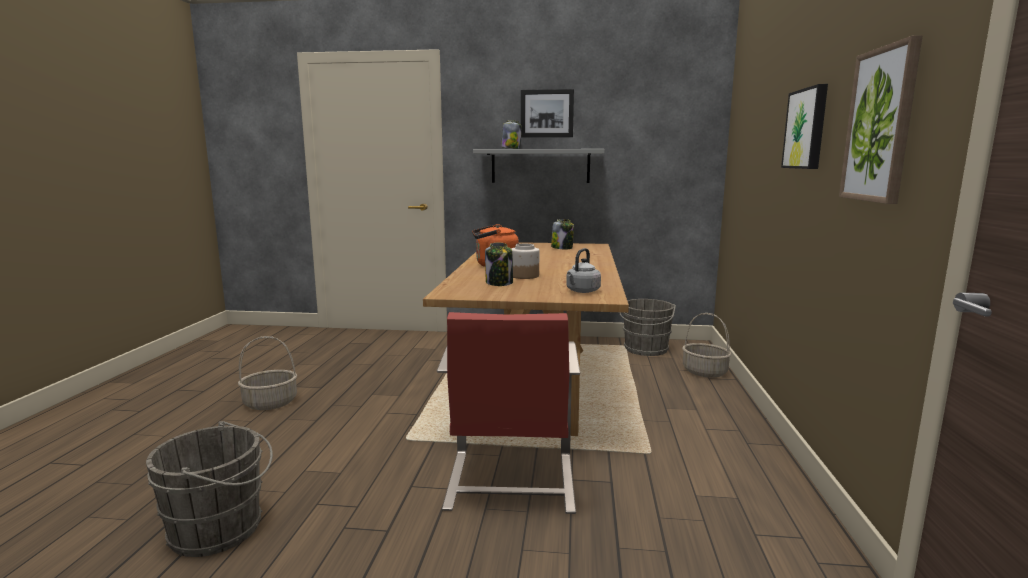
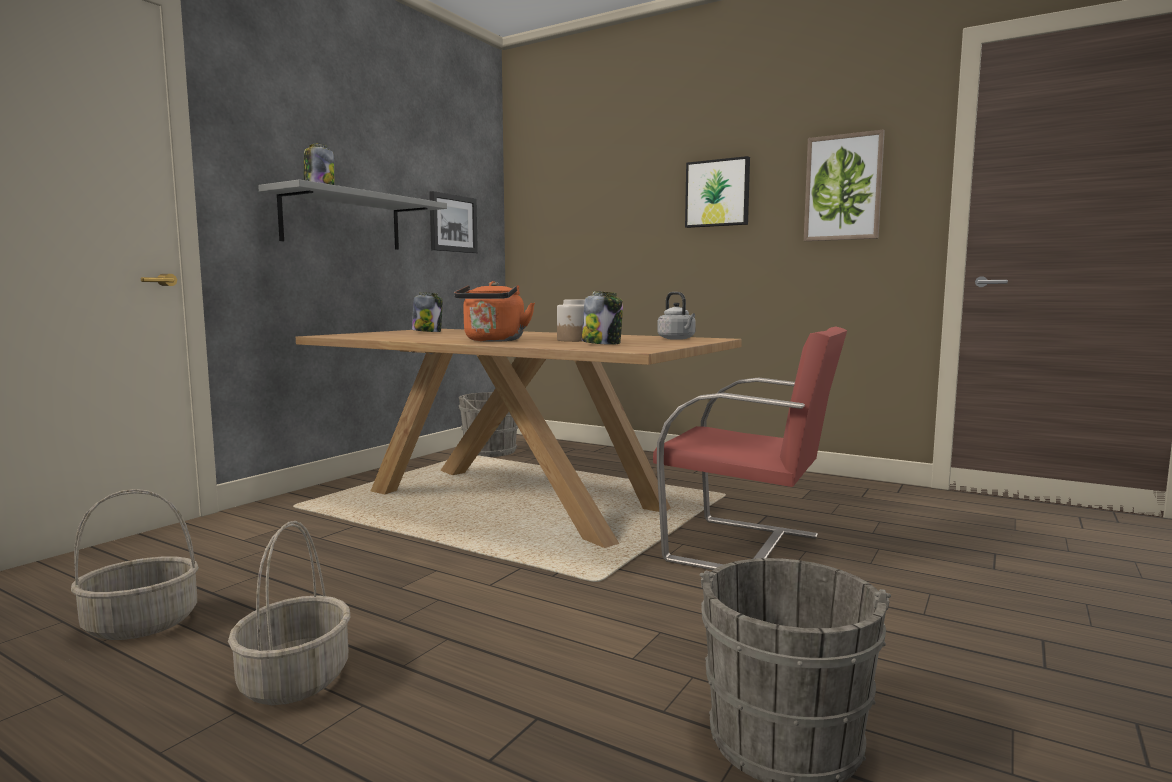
camera: 65 degrees left, 5 degrees down
(547, 113) = (346, 145): picture -> picture (452, 223)
(704, 372) = (578, 449): basket -> basket (140, 625)

